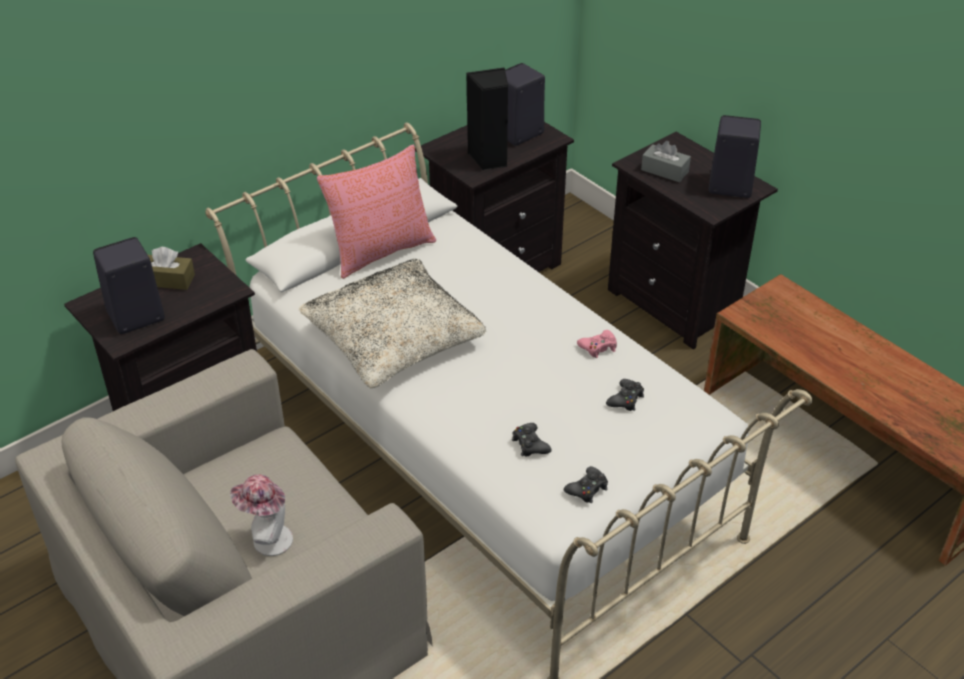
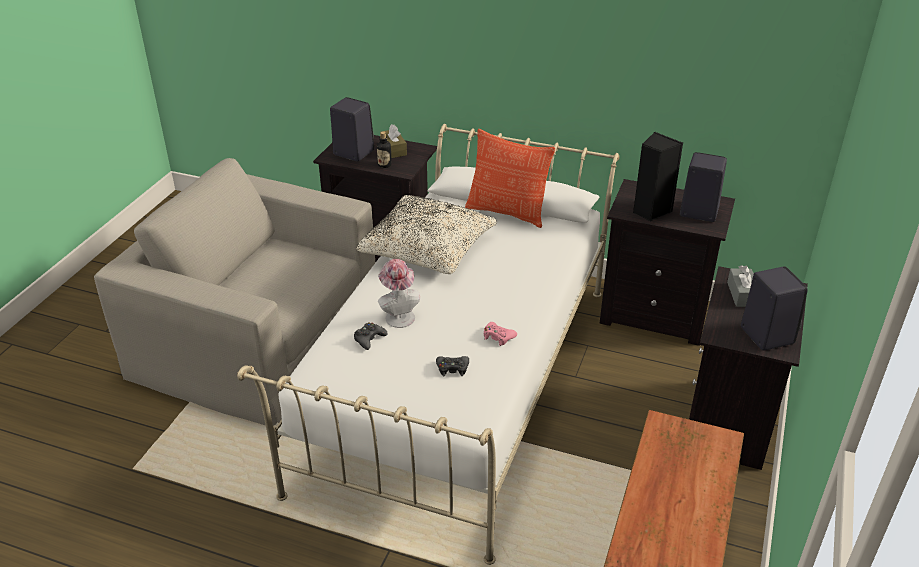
camera: 60 degrees right, 5 degrees down
(197, 300) = (384, 165): none -> bottle
(267, 540) = (251, 287): hat -> hat (398, 315)
(382, 252) = (507, 212): pink pillow -> orange pillow
(587, 489) = (345, 380): black game controller -> none

